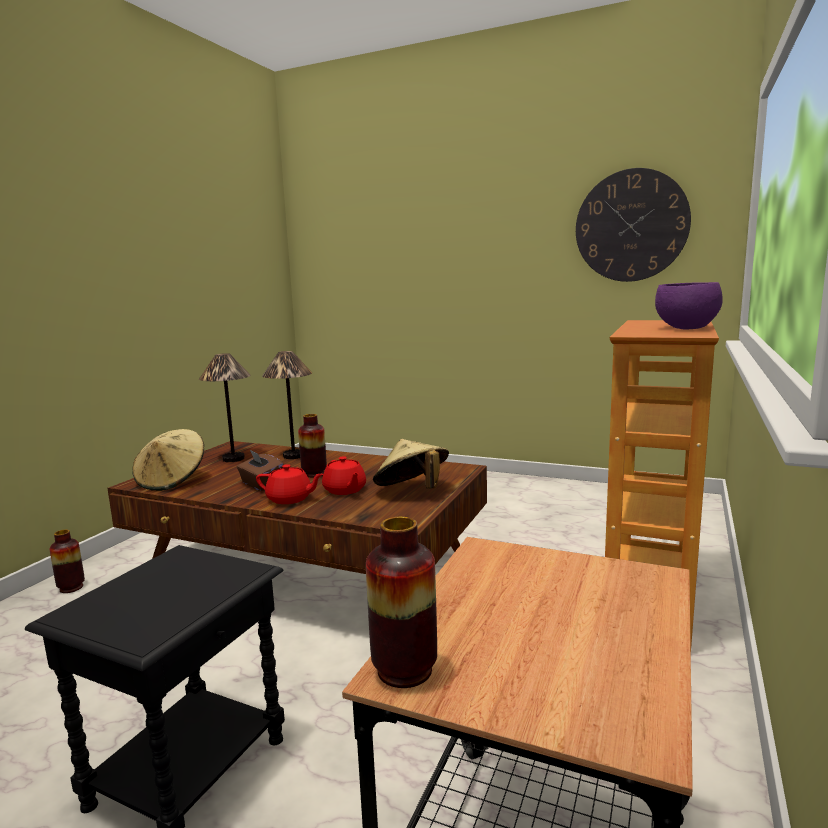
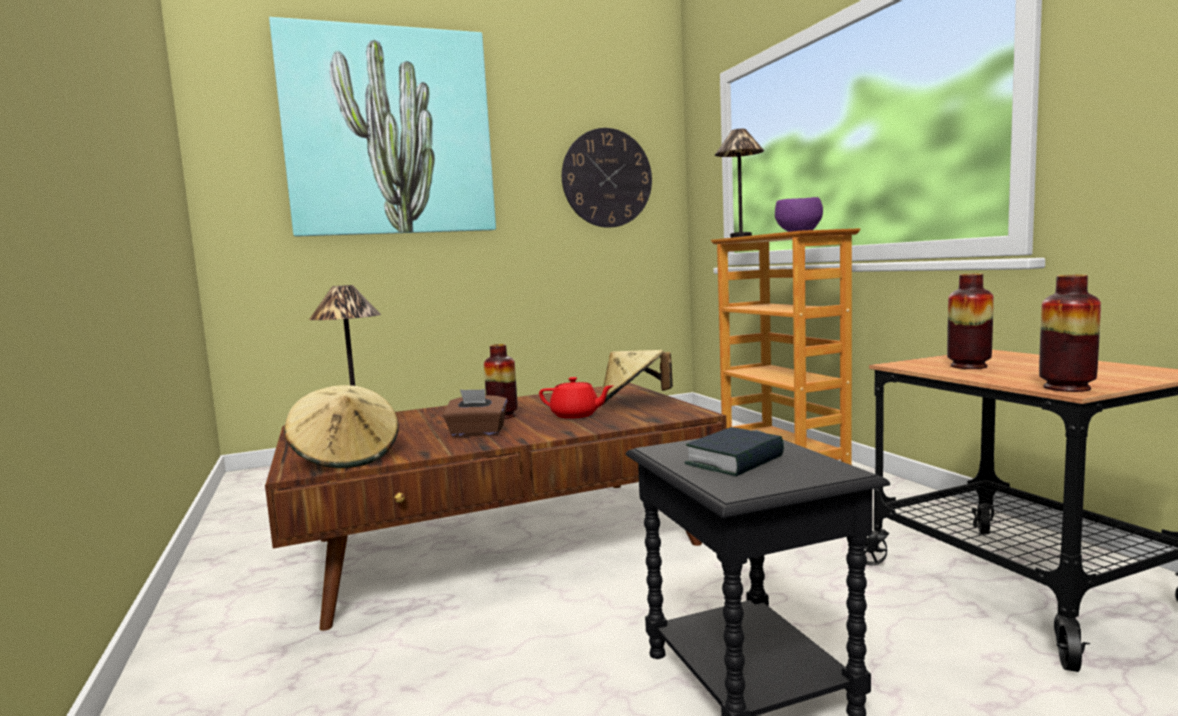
camera: 45 degrees left, 5 degrees down
(71, 588) = (196, 682): vase -> vase (968, 366)
(155, 589) = (735, 461): none -> book
(290, 499) = (548, 430): red teapot -> none
(294, 456) = (427, 414): table lamp -> table lamp (741, 237)
(417, 198) = (389, 133): none -> picture

